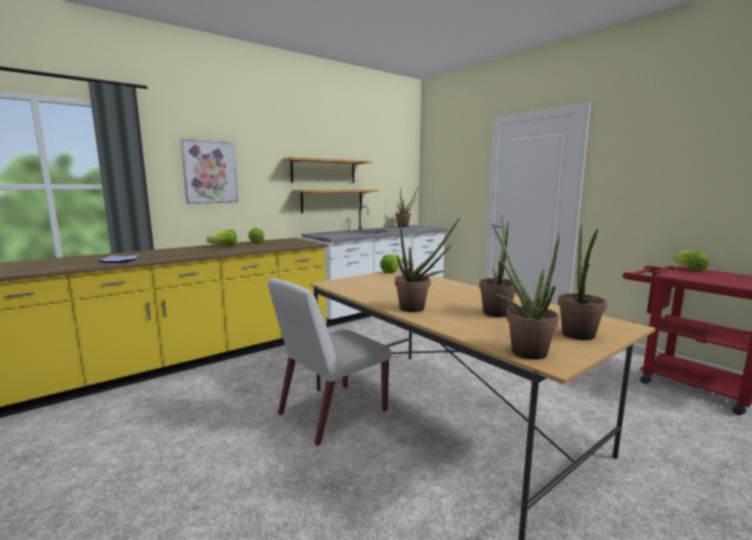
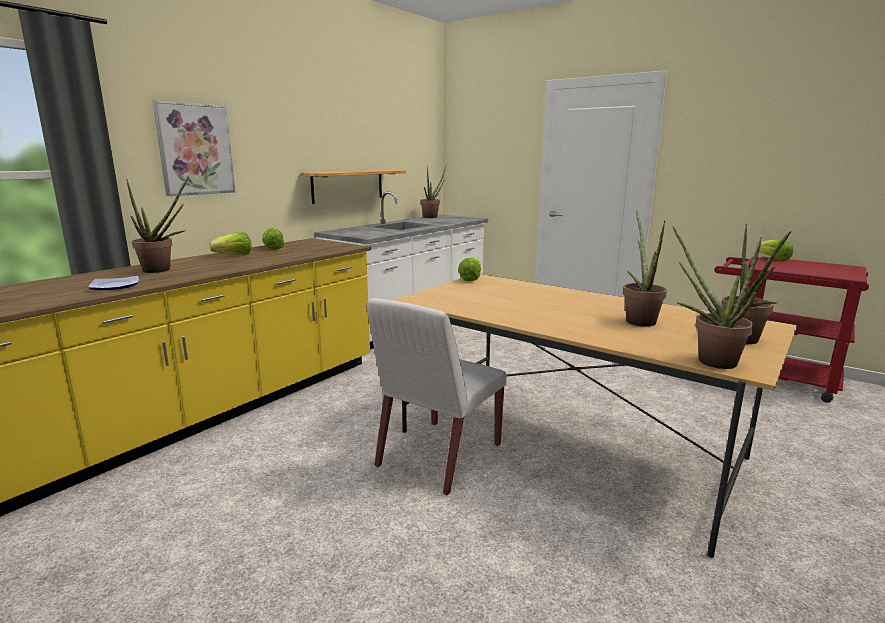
camera: 15 degrees left, 5 degrees up
(323, 171) = (337, 146): shelf -> none
(418, 309) = (555, 323): potted plant -> potted plant (162, 270)

